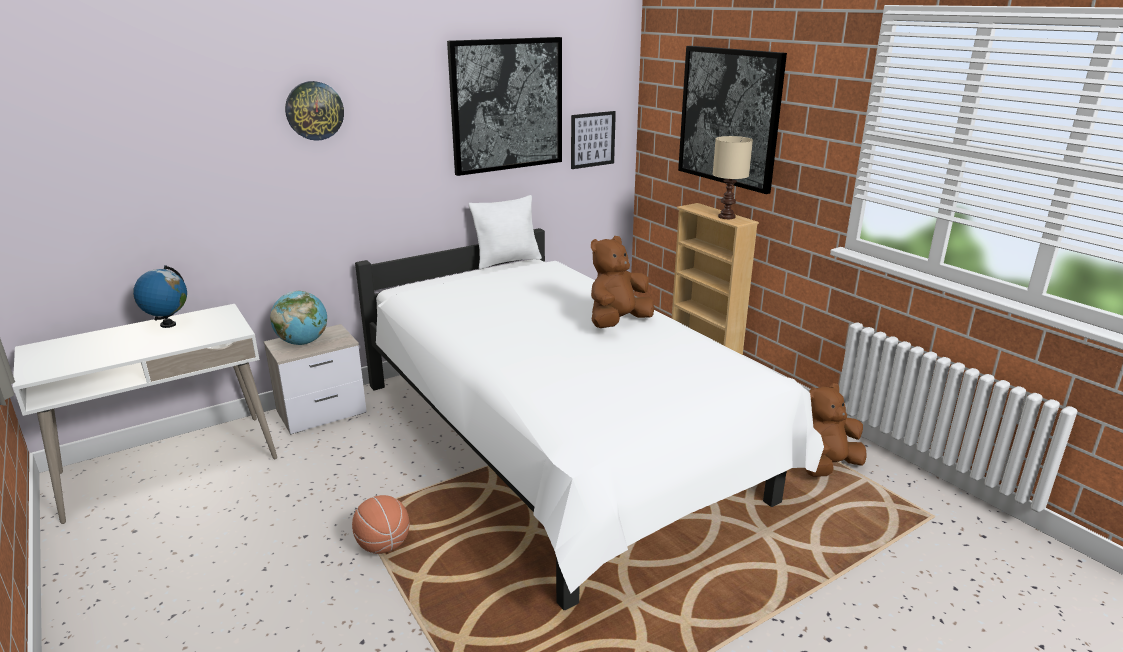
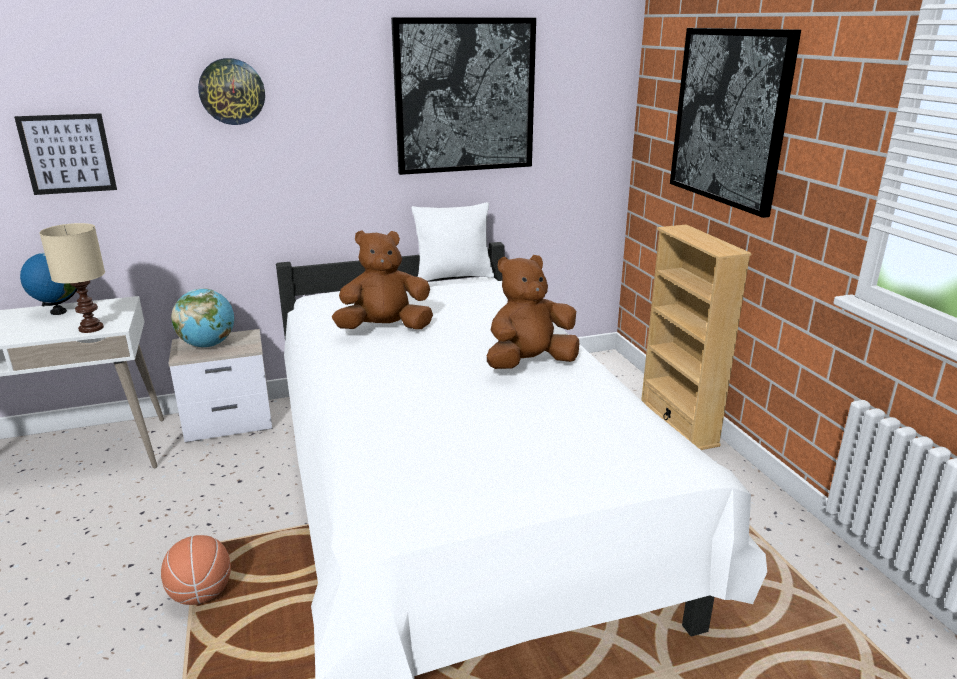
camera: 15 degrees right, 0 degrees up
(592, 139) = (574, 142): picture -> picture (67, 154)
(727, 217) = (712, 243): beige table lamp -> beige table lamp (92, 328)
(827, 466) = (793, 589): brown plush toy -> brown plush toy (385, 329)

